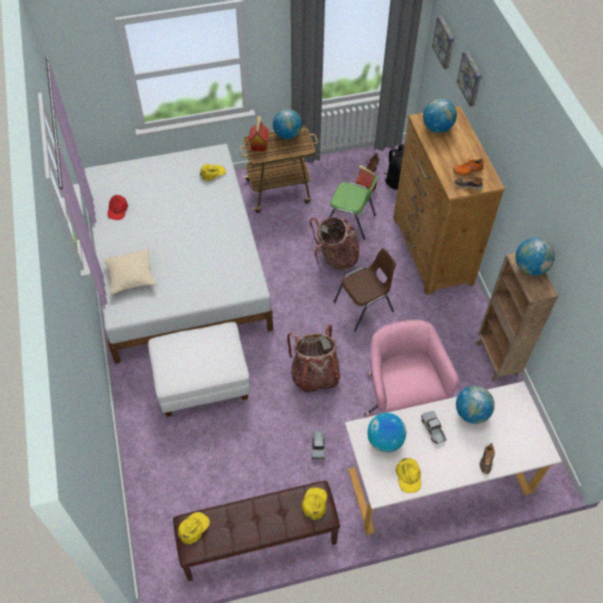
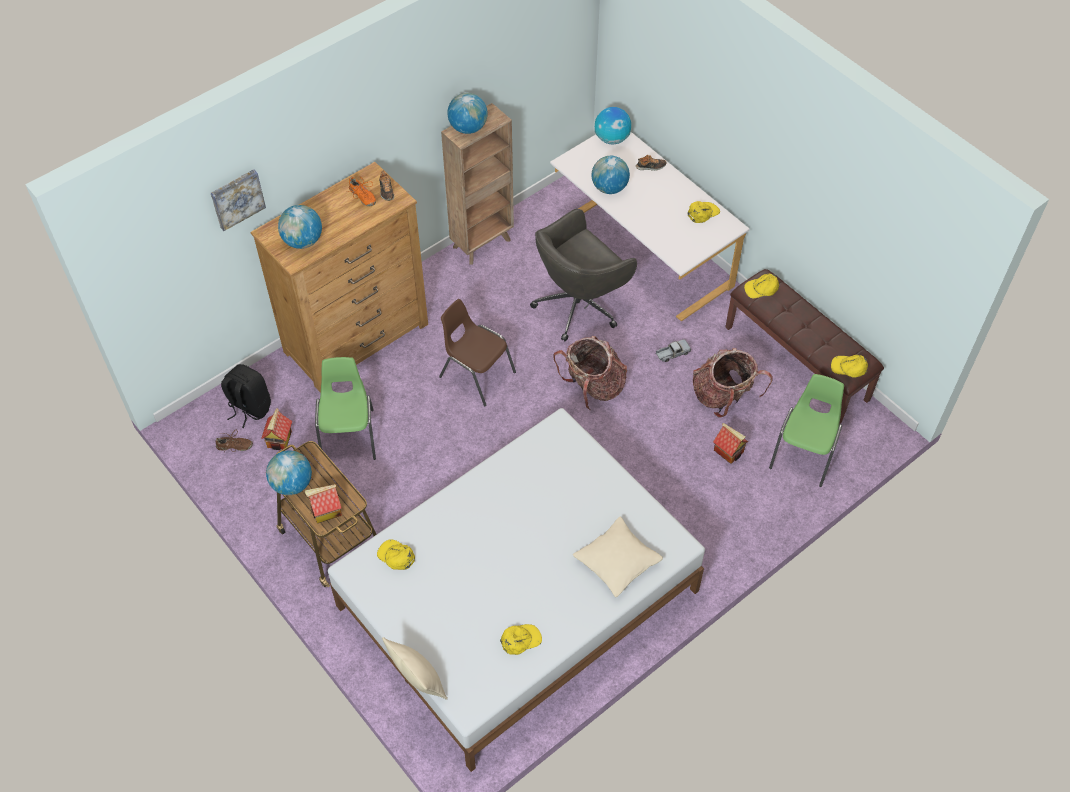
camera: 115 degrees left, 0 degrees up
(118, 209) = (520, 640): red cap -> yellow cap
(129, 158) = (418, 681): none -> beige pillow
(172, 495) = (804, 453): none -> green chair
(202, 381) = (665, 488): white ottoman -> none
(206, 440) = (729, 451): none -> toy house
(336, 257) = (416, 428): backpack -> backpack (723, 397)
(384, 440) = (679, 239): globe -> globe (612, 139)
(400, 401) = (579, 305): pink office chair -> grey office chair
(433, 429) = (645, 209): toy truck -> none
(444, 42) = (157, 251): picture -> none

